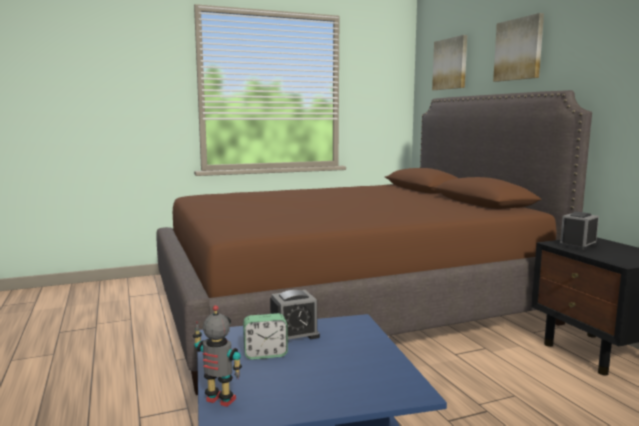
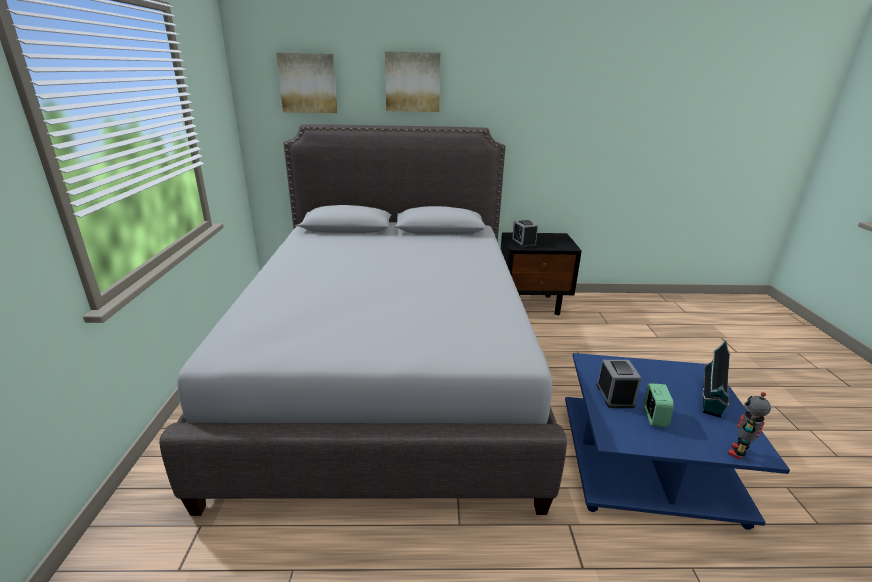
camera: 70 degrees left, 15 degrees up
(333, 392) = (711, 399): none -> toy house
(348, 305) = (389, 368): brown bed -> grey bed

